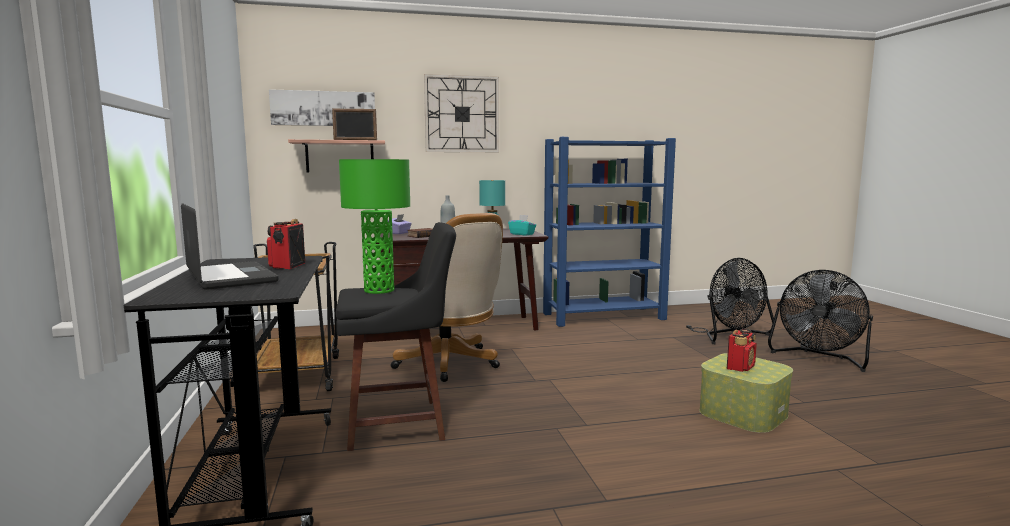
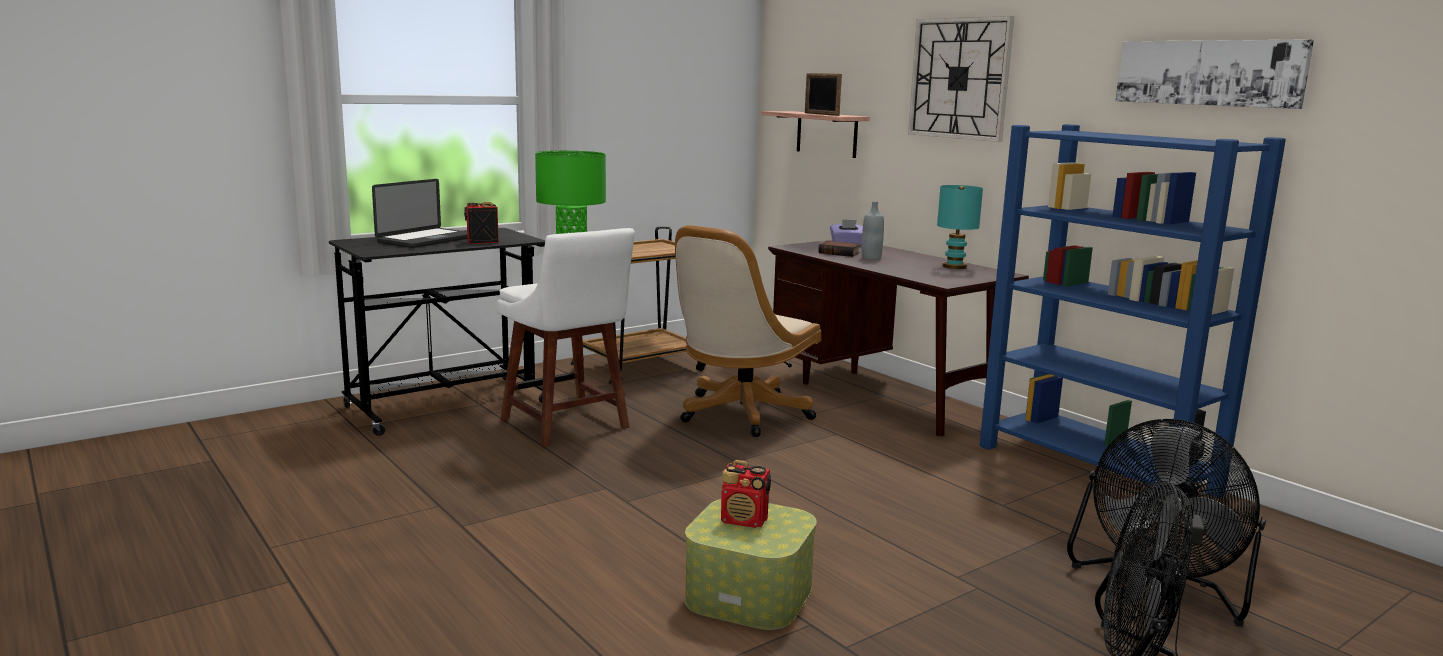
camera: 65 degrees right, 5 degrees up
(323, 108) = (818, 71): picture -> picture (1209, 73)
(401, 423) = (567, 425): black stool -> white stool
(522, 234) = (940, 278): turquoise tissue box -> none

